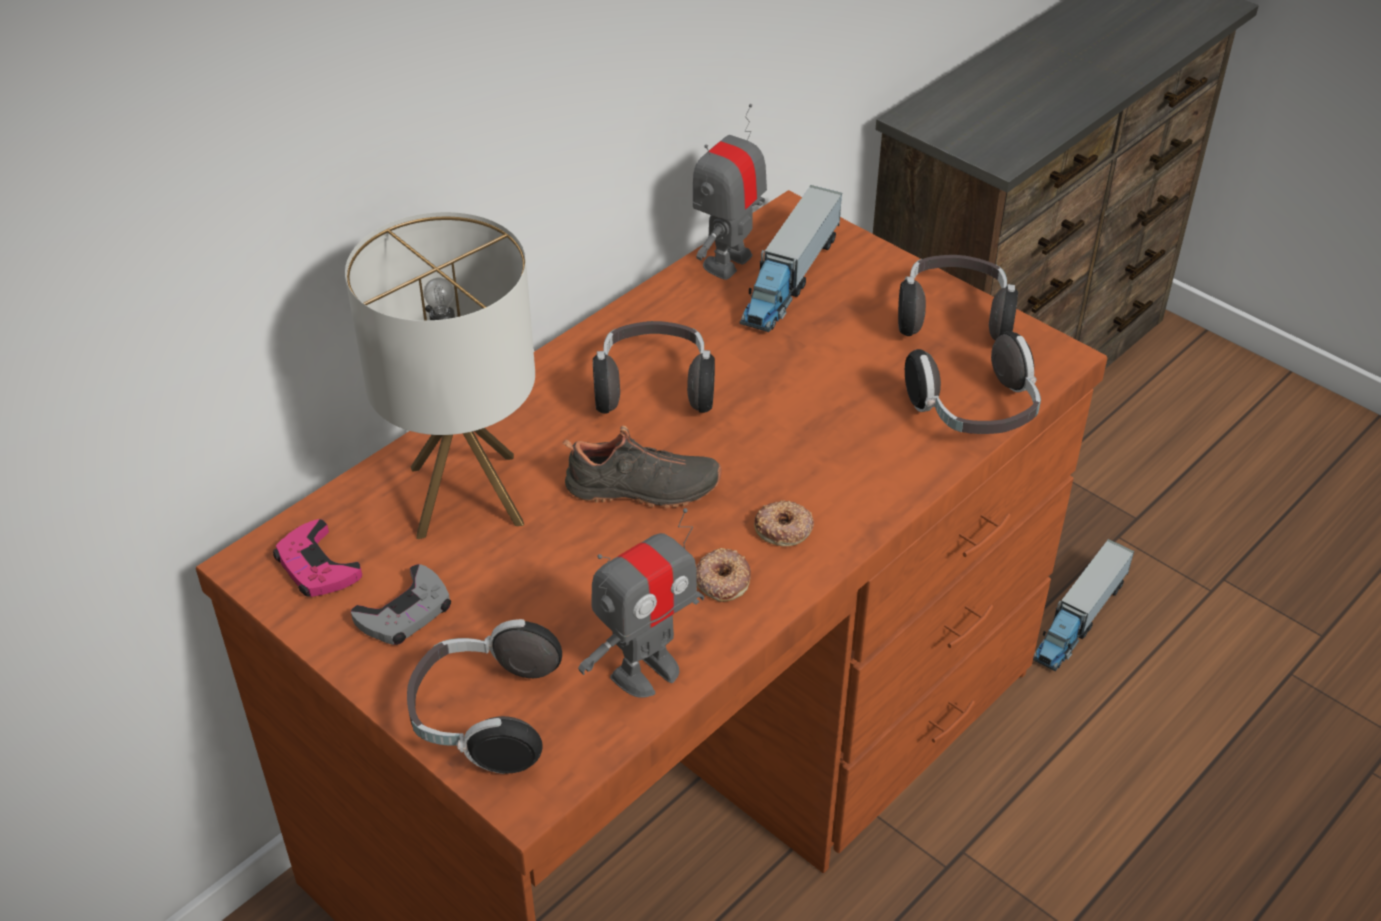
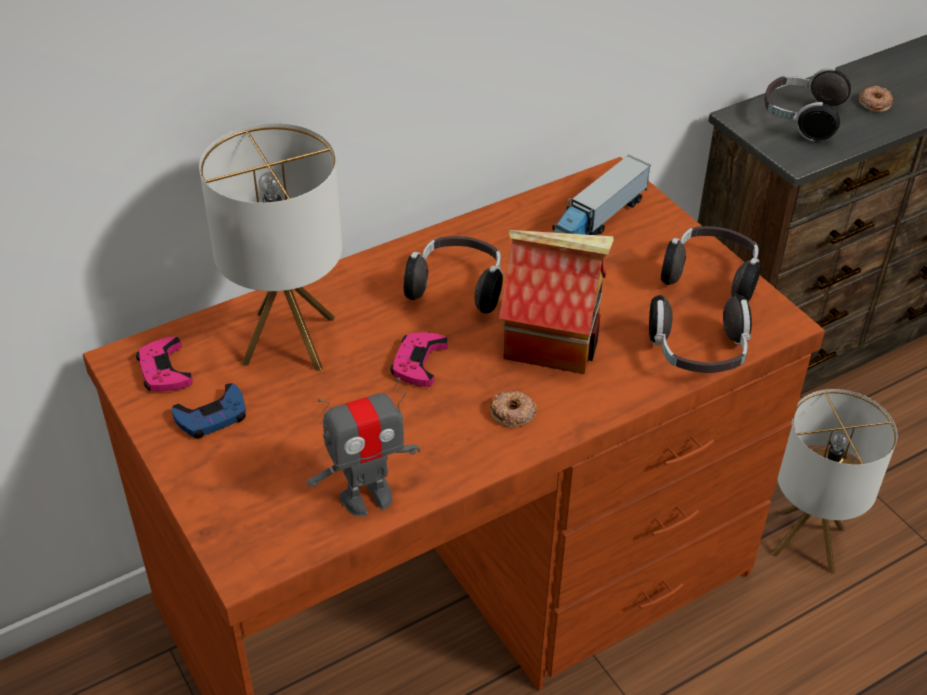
camera: 15 degrees right, 0 degrees up
(405, 613) = (212, 416): grey game controller -> blue game controller
(484, 717) = (237, 504): headphones -> headphones (801, 118)
(643, 490) = (418, 362): black shoe -> pink game controller
(722, 580) = (451, 441): donut -> donut (874, 103)
(728, 262) = (551, 204): toy robot -> none
(798, 432) = (553, 342): none -> toy house
(1079, 619) = (808, 541): toy truck -> table lamp

